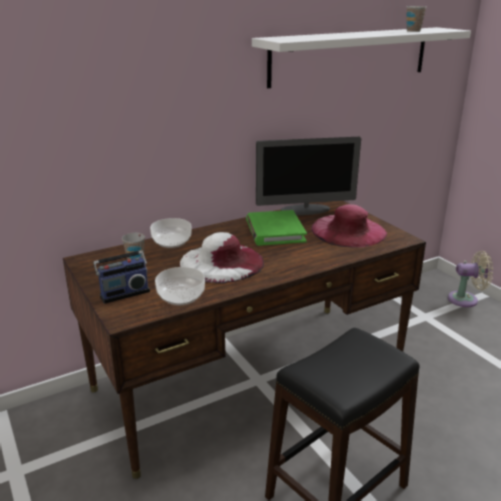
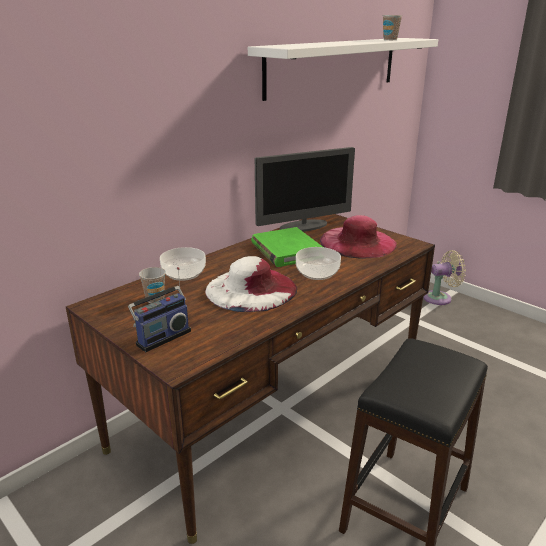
camera: 15 degrees left, 0 degrees up
(180, 296) = (228, 331): bowl -> bowl (317, 273)

